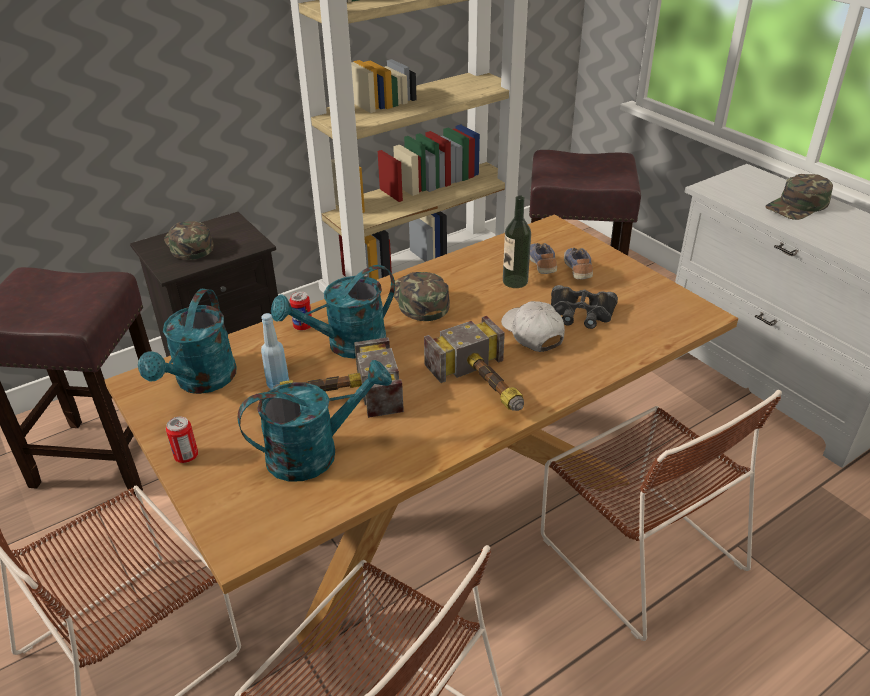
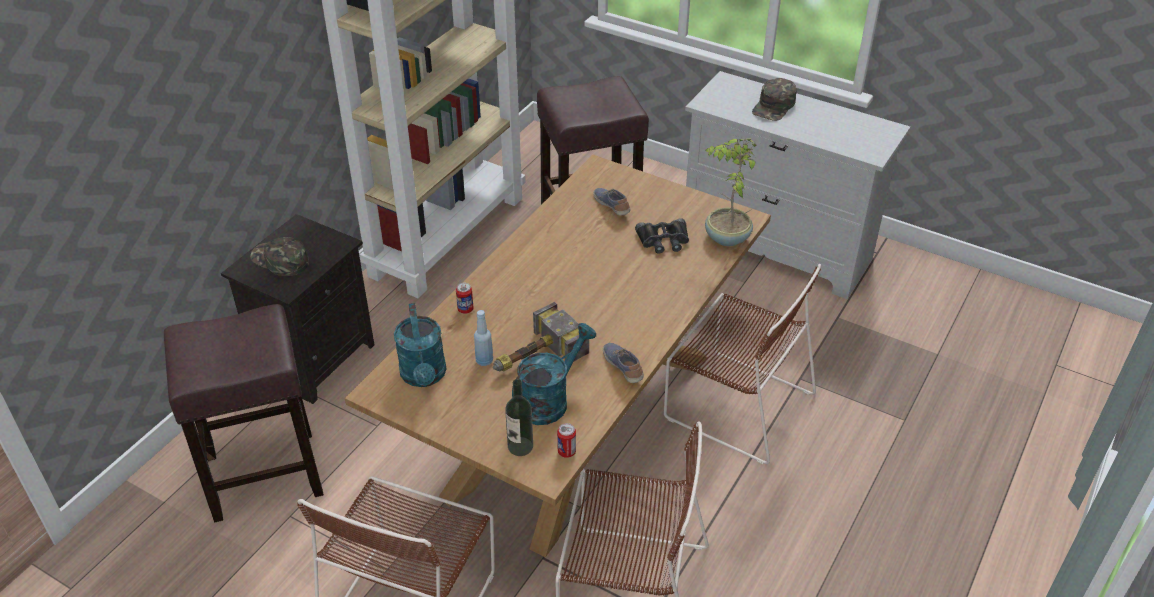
camera: 25 degrees left, 5 degrees up
(186, 456) = (461, 431): can -> can (566, 452)
(347, 345) = (511, 315): turquoise watering can -> none
(418, 300) = (538, 262): green cap -> none
(486, 386) = (632, 317): hammer -> none
(515, 281) = (600, 226): bottle -> bottle (520, 446)
(532, 333) = (639, 266): white cap -> none
(578, 271) = (641, 204): shoe -> shoe (623, 367)
(663, 329) = (726, 238): none -> potted plant

